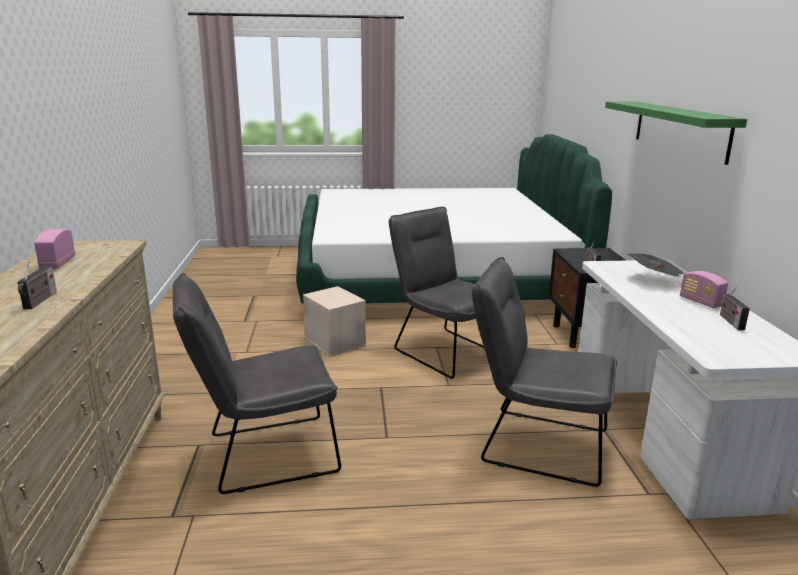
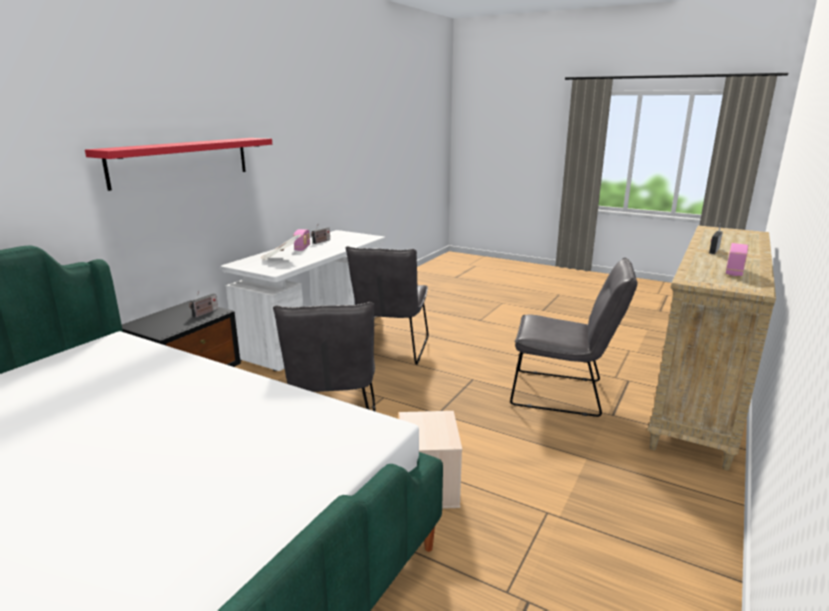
camera: 145 degrees left, 0 degrees up
(535, 444) = (390, 351): grey chair -> grey chair turned 45 degrees clockwise
(680, 129) = (181, 161): green shelf -> red shelf

